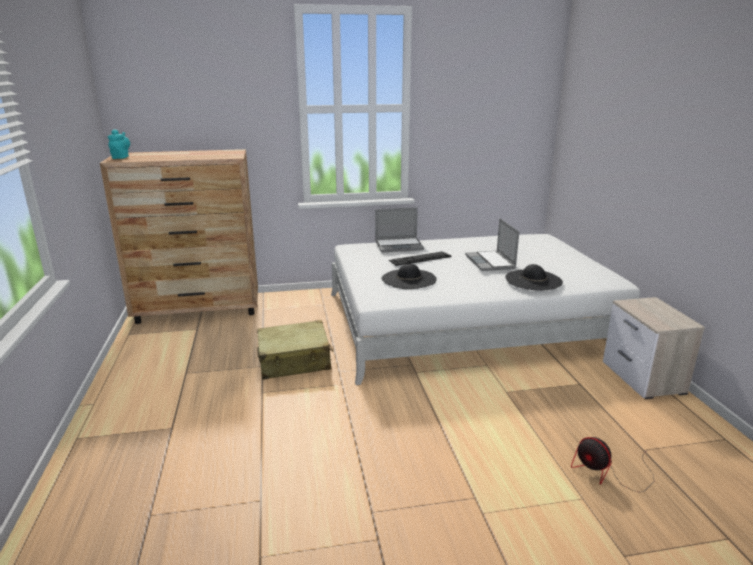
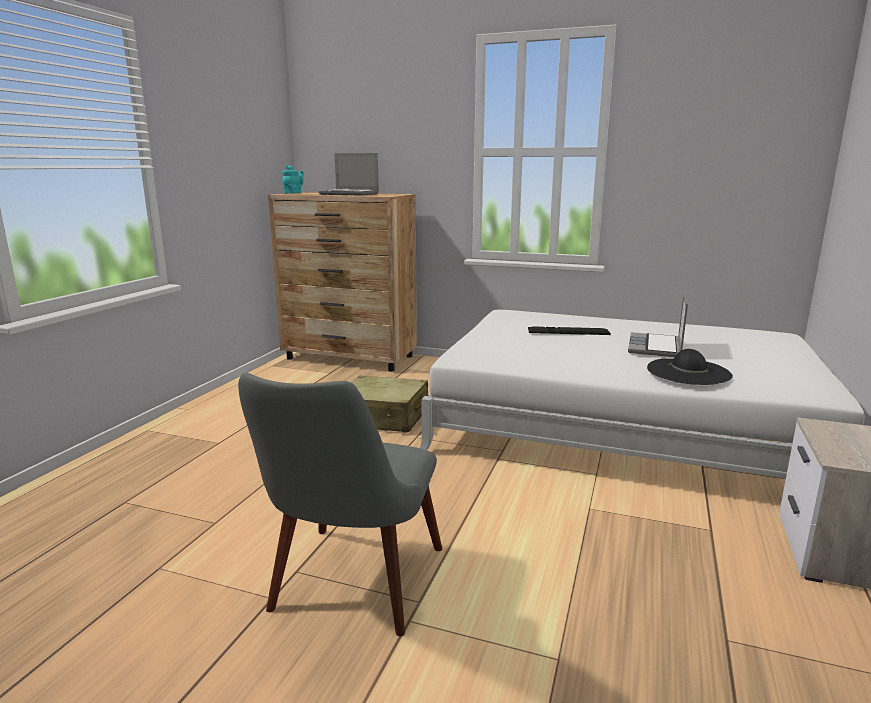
camera: 30 degrees right, 5 degrees down
(399, 246) = (562, 318): laptop -> laptop (350, 194)
(408, 279) = (526, 346): black hat -> none
(426, 511) = (350, 592): none -> grey chair
(608, 473) = (633, 646): fan -> none

